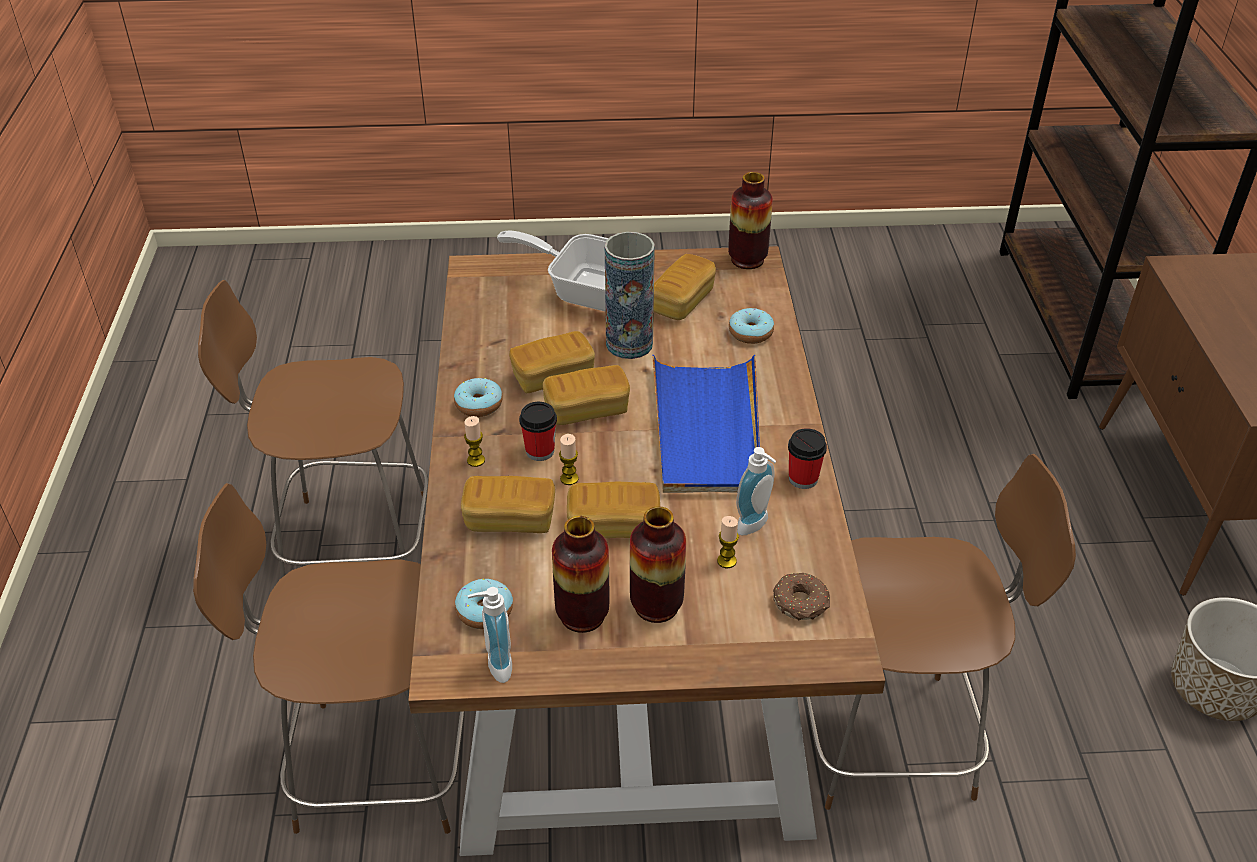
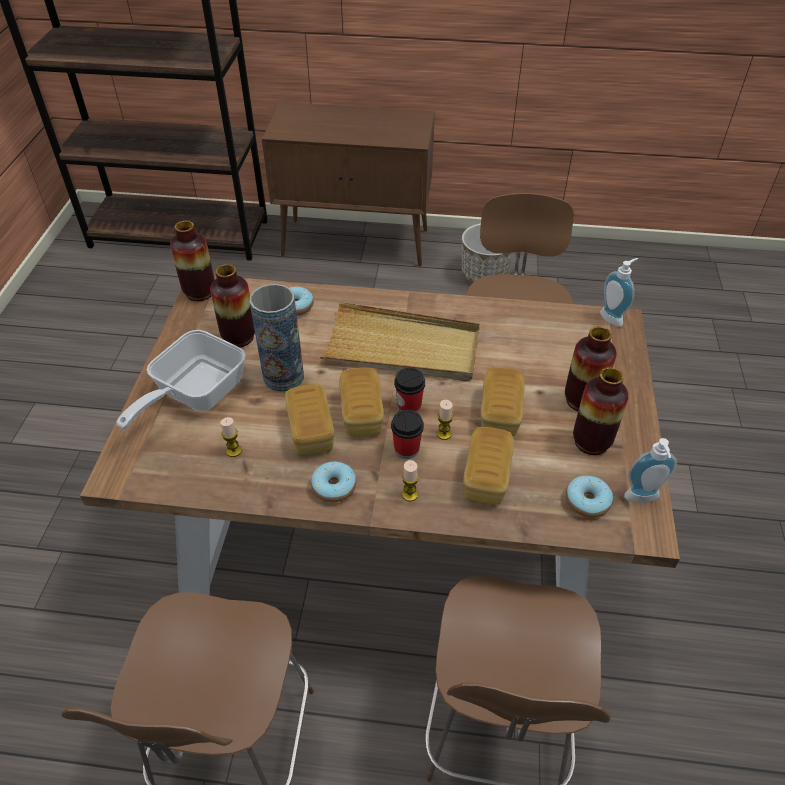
camera: 80 degrees left, 5 degrees up
(682, 302) = (239, 337): bread -> vase
(707, 429) = (402, 347): blue tray -> beige tray
(726, 561) = (541, 359): candle -> candle (234, 451)
(755, 526) = (509, 340): soap dispenser -> soap dispenser (613, 317)
(801, 603) = (580, 331): donut -> none
(803, 479) = (464, 309): cup -> cup (409, 406)

